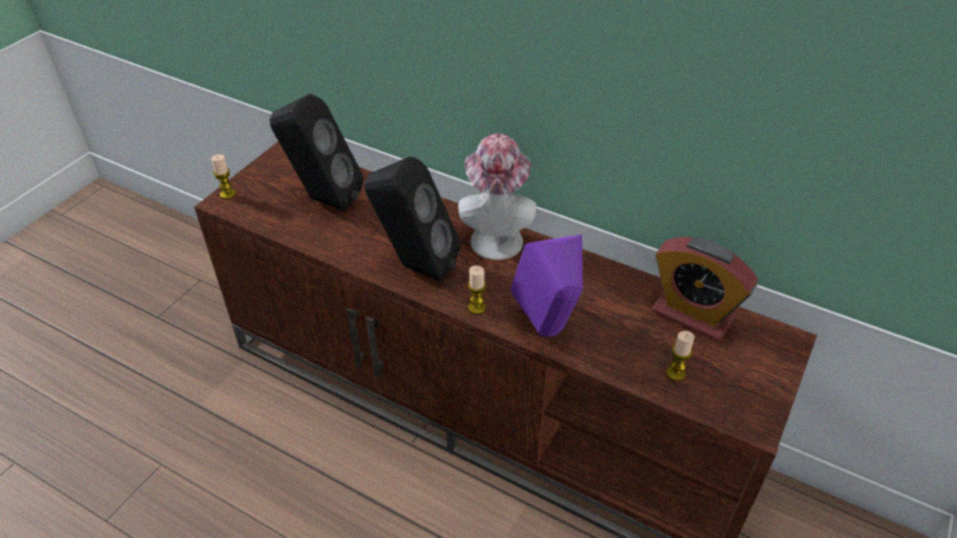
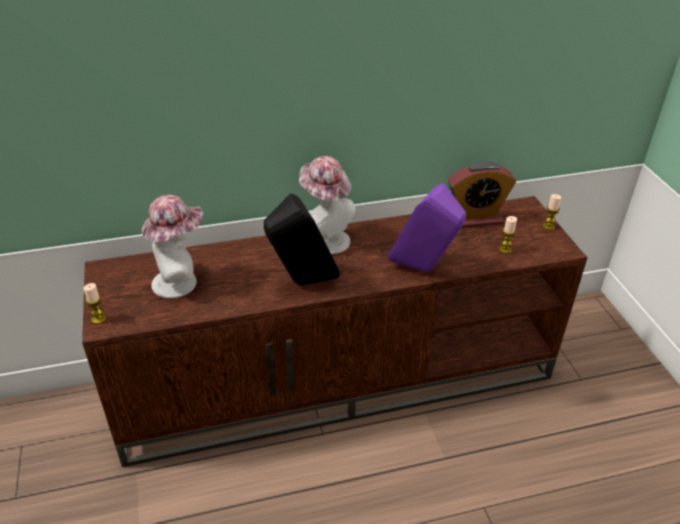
camera: 45 degrees left, 5 degrees down
(322, 199) = (180, 281): black speaker -> hat
(476, 307) = (369, 281): candle -> candle (548, 226)

